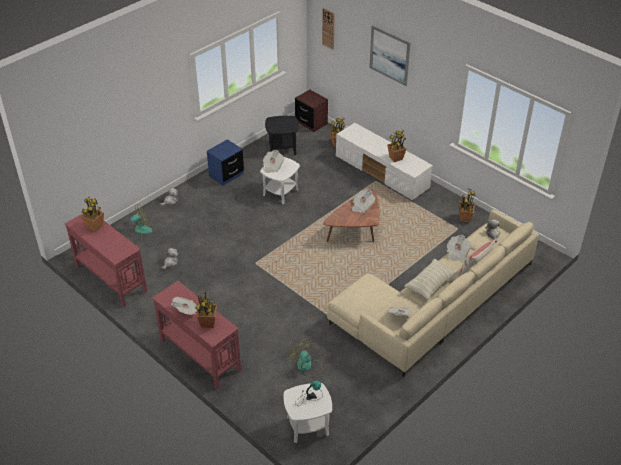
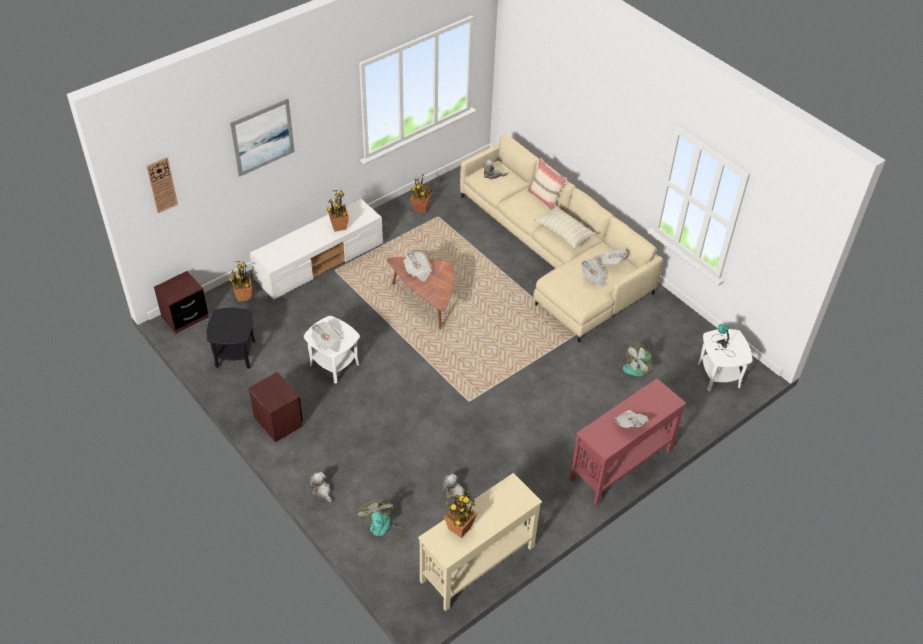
camera: 85 degrees left, 5 degrees up
(111, 278) = (477, 564): red console table -> beige console table
(208, 323) = (649, 405): potted plant -> none
(226, 175) = (278, 421): blue nightstand -> brown nightstand
(457, 253) = (520, 205): newspaper -> newspaper (593, 278)

